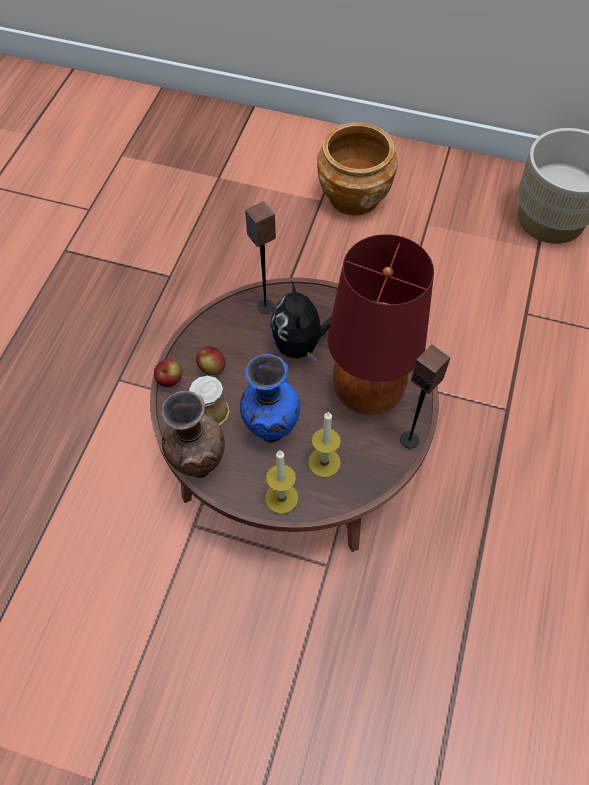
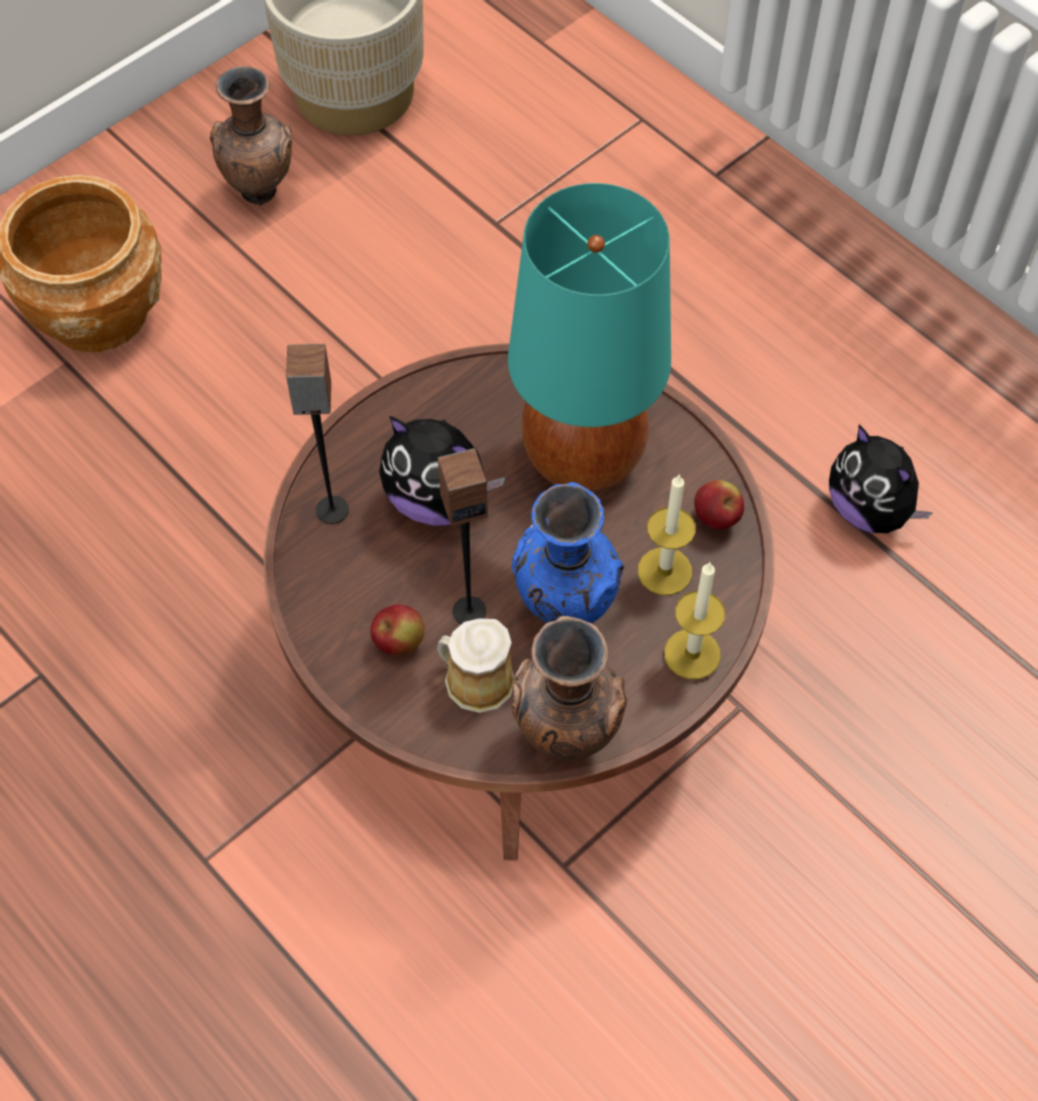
camera: 60 degrees left, 0 degrees up
(170, 380) = (383, 712): apple -> apple (716, 517)
(366, 393) = (584, 457): red table lamp -> turquoise table lamp
(410, 439) = (695, 445): speaker -> speaker (469, 610)
(464, 216) = (261, 190): none -> brown vase
(491, 575) = (869, 510): none -> plush toy

